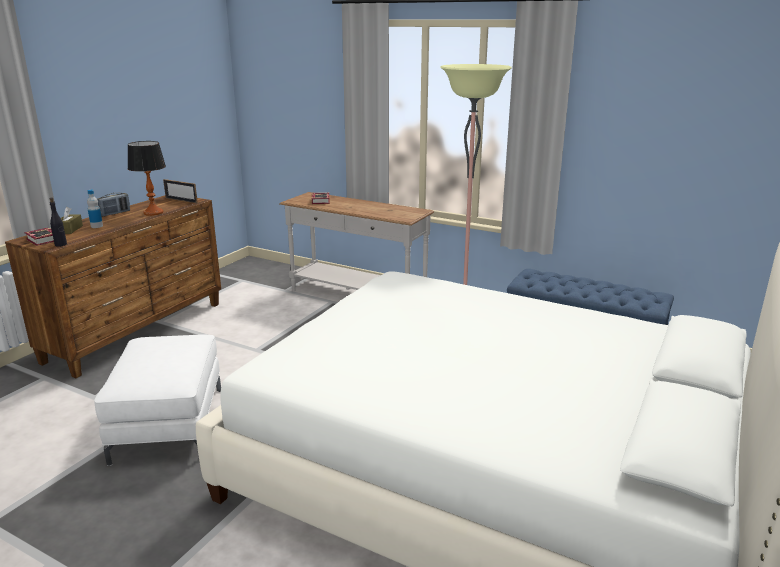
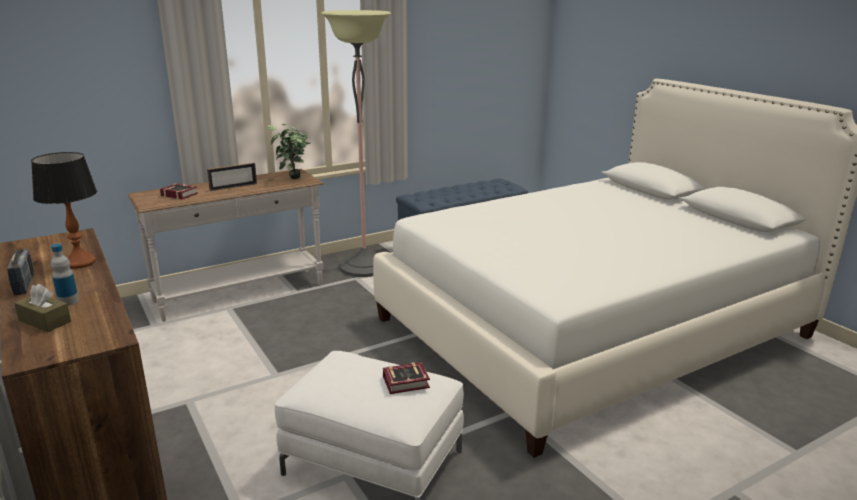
camera: 60 degrees left, 0 degrees up
(42, 240) = (65, 344): book -> book (408, 382)
(61, 244) = (116, 331): black bottle -> none
(181, 200) = (54, 242): picture frame -> picture frame (233, 187)
(399, 215) = (293, 180): none -> potted plant

